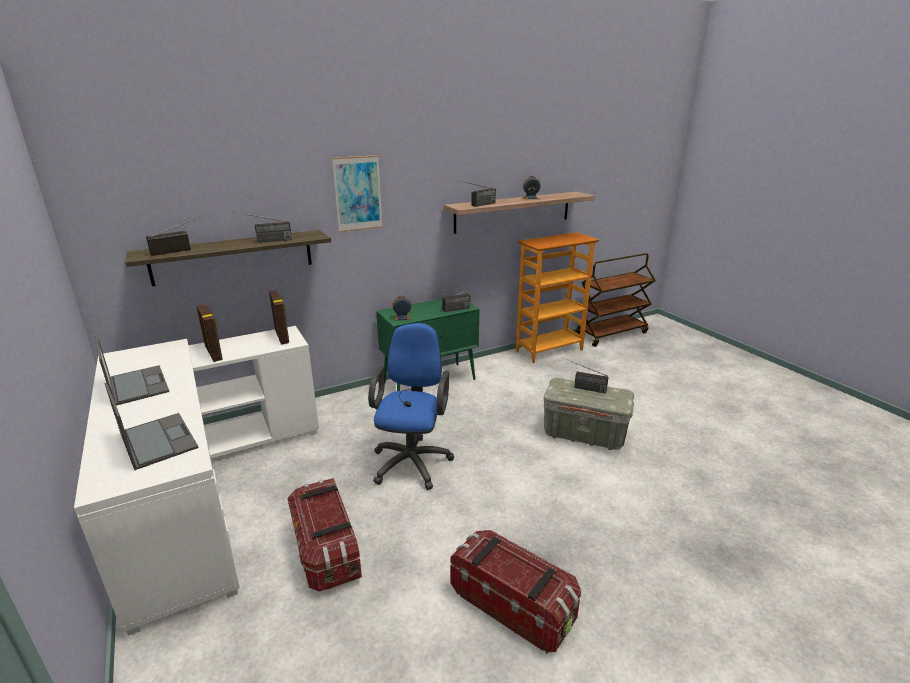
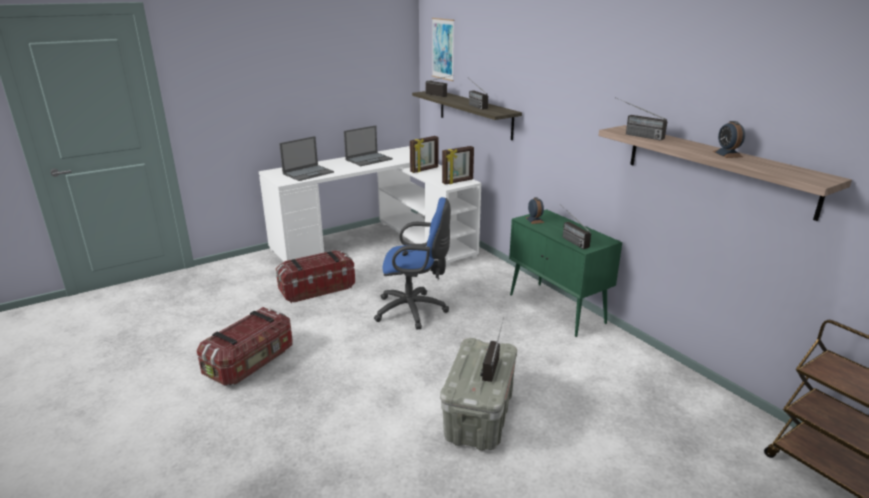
camera: 85 degrees right, 0 degrees up
(358, 193) = (551, 87): picture -> picture (443, 49)
(549, 350) = (708, 400): bookcase -> none

